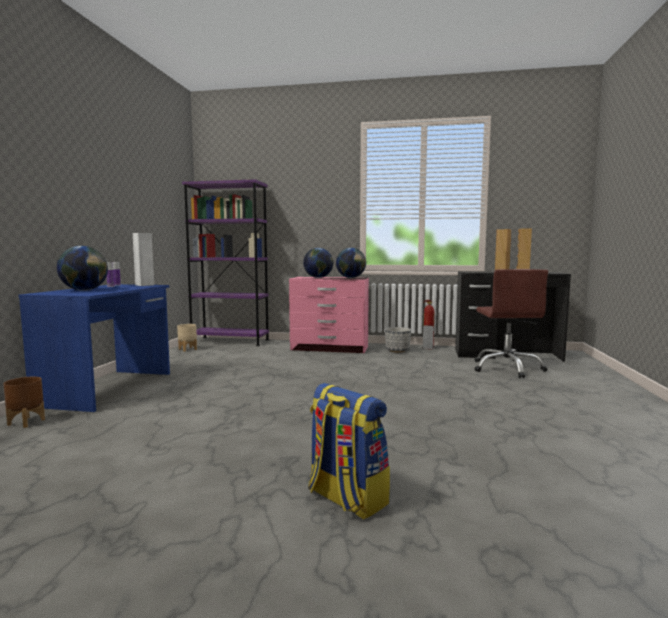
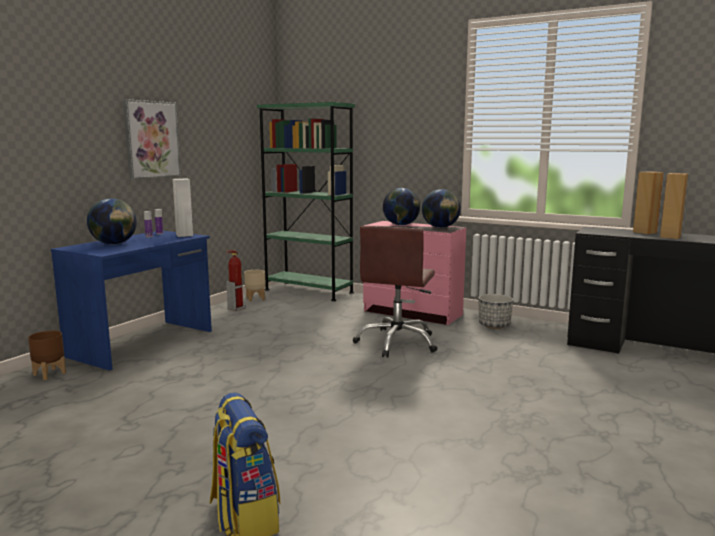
camera: 20 degrees right, 5 degrees up
(104, 199) = (151, 139): none -> picture
(230, 341) = (308, 291): purple bookcase -> green bookcase
(427, 348) = (539, 325): fire extinguisher -> fire extinguisher (236, 308)
(507, 368) = (618, 372): brown office chair -> brown office chair (397, 343)

